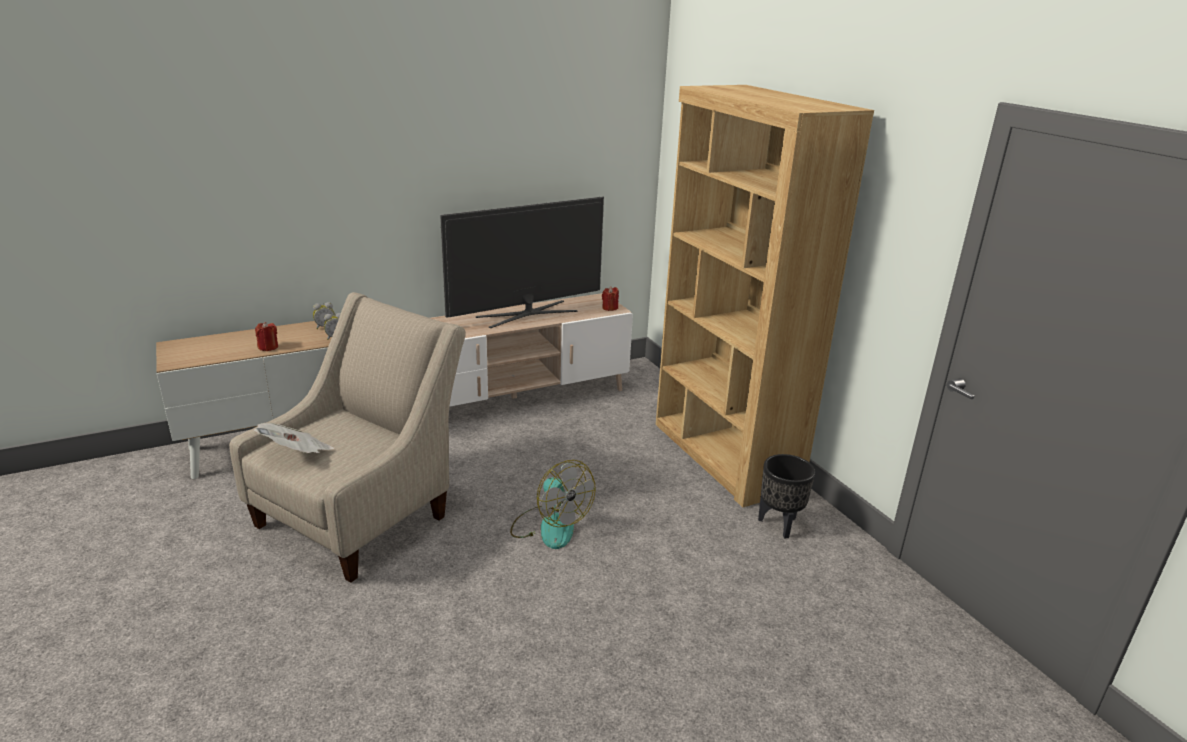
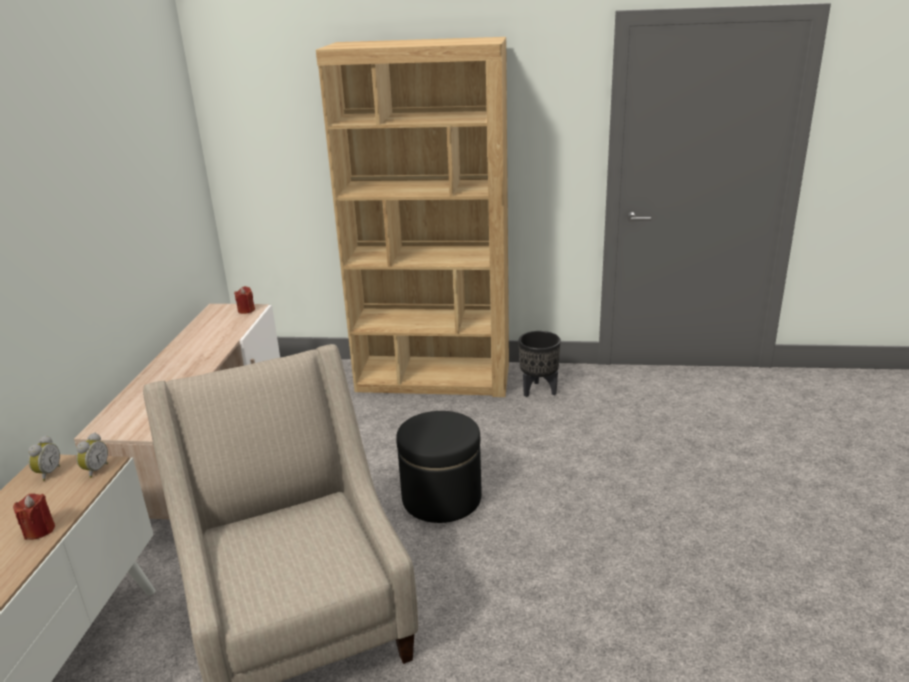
camera: 55 degrees left, 0 degrees up
(297, 454) = (281, 582): newspaper -> none
(527, 314) = (192, 351): television -> none
(550, 526) = (441, 498): fan -> black ottoman

